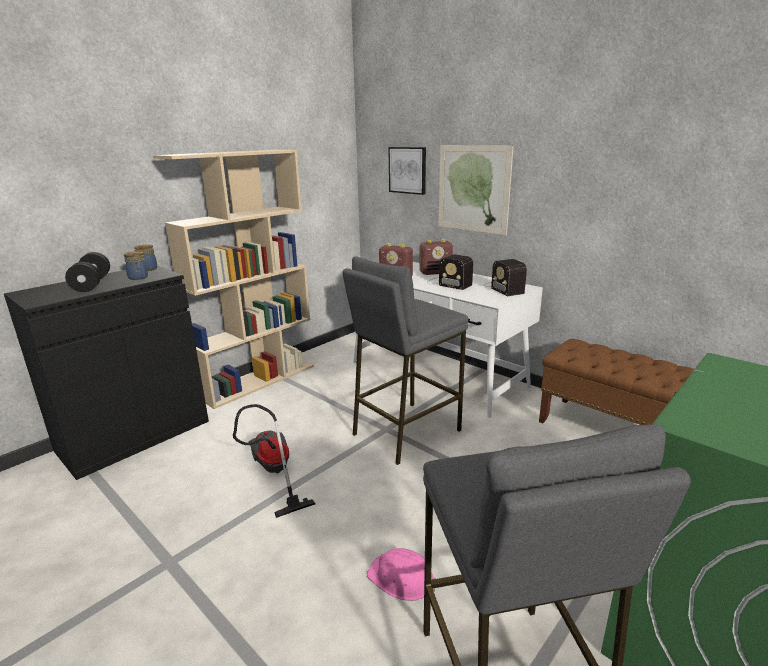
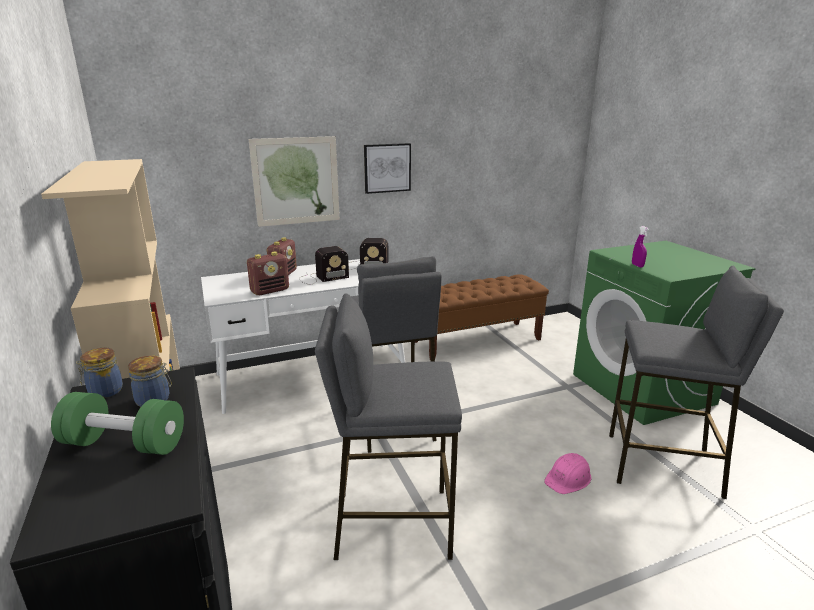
camera: 65 degrees left, 0 degrees up
(92, 284) = (124, 444): black dumbbell -> green dumbbell
(272, 473) = (392, 523): vacuum cleaner -> grey stool
(408, 170) = (201, 170): picture -> picture (387, 168)
(691, 392) = (637, 265): none -> purple spray bottle

